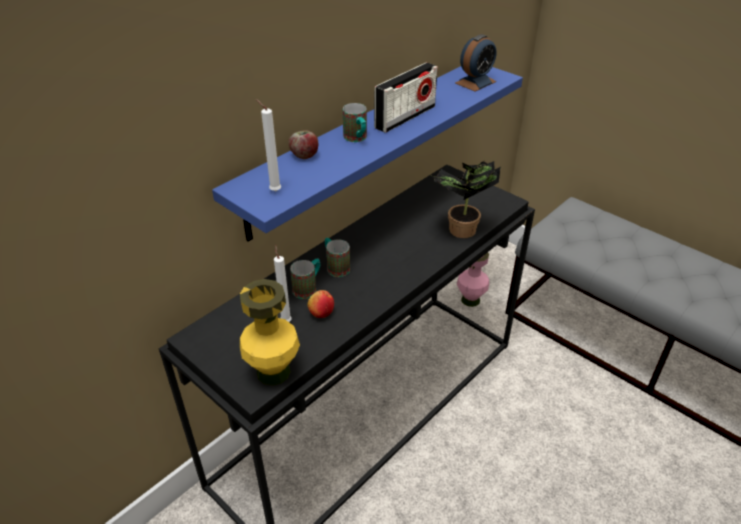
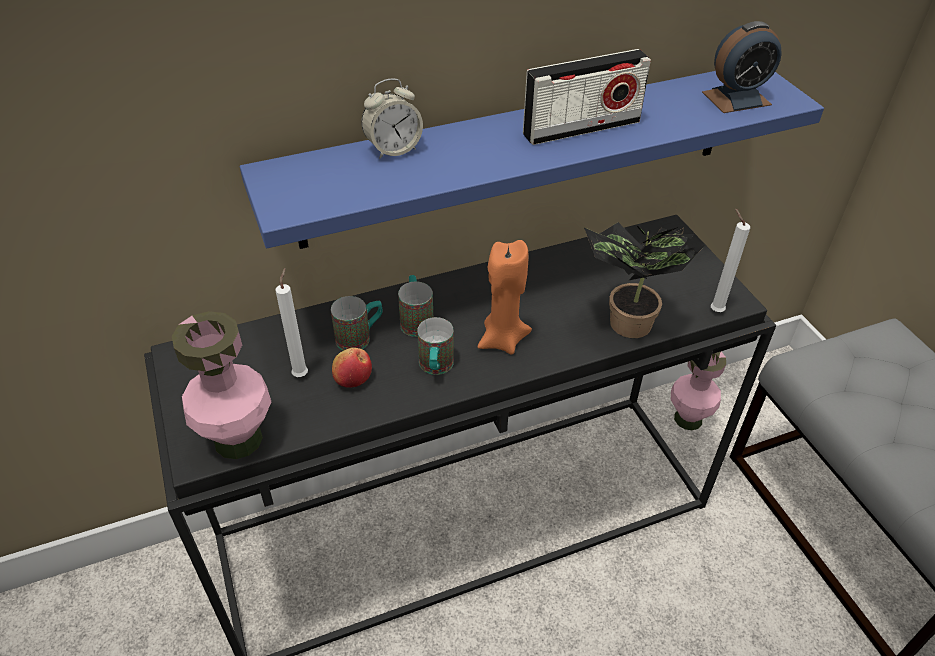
camera: 25 degrees right, 5 degrees up
(273, 190) = (311, 190): white candle -> white candle (714, 310)
(273, 372) = (237, 440): yellow vase -> pink vase
(304, 155) = (393, 149): apple -> alarm clock
(357, 139) = (484, 144): mug -> mug (435, 368)
(396, 261) = (502, 340): none -> orange candle

